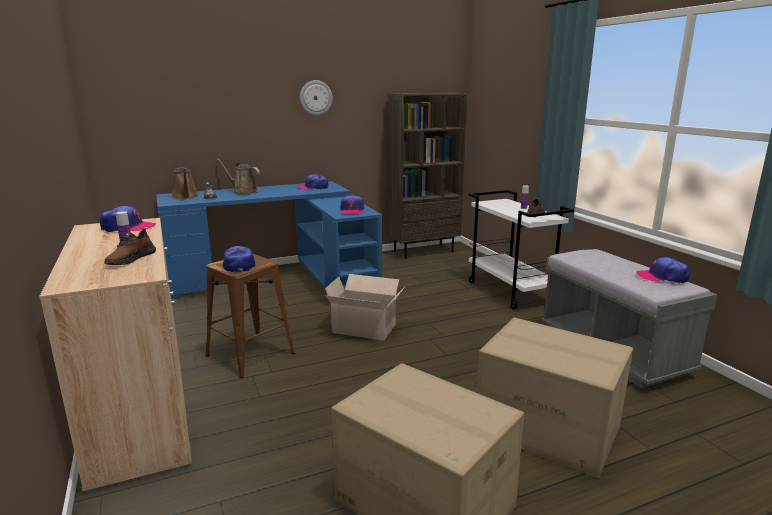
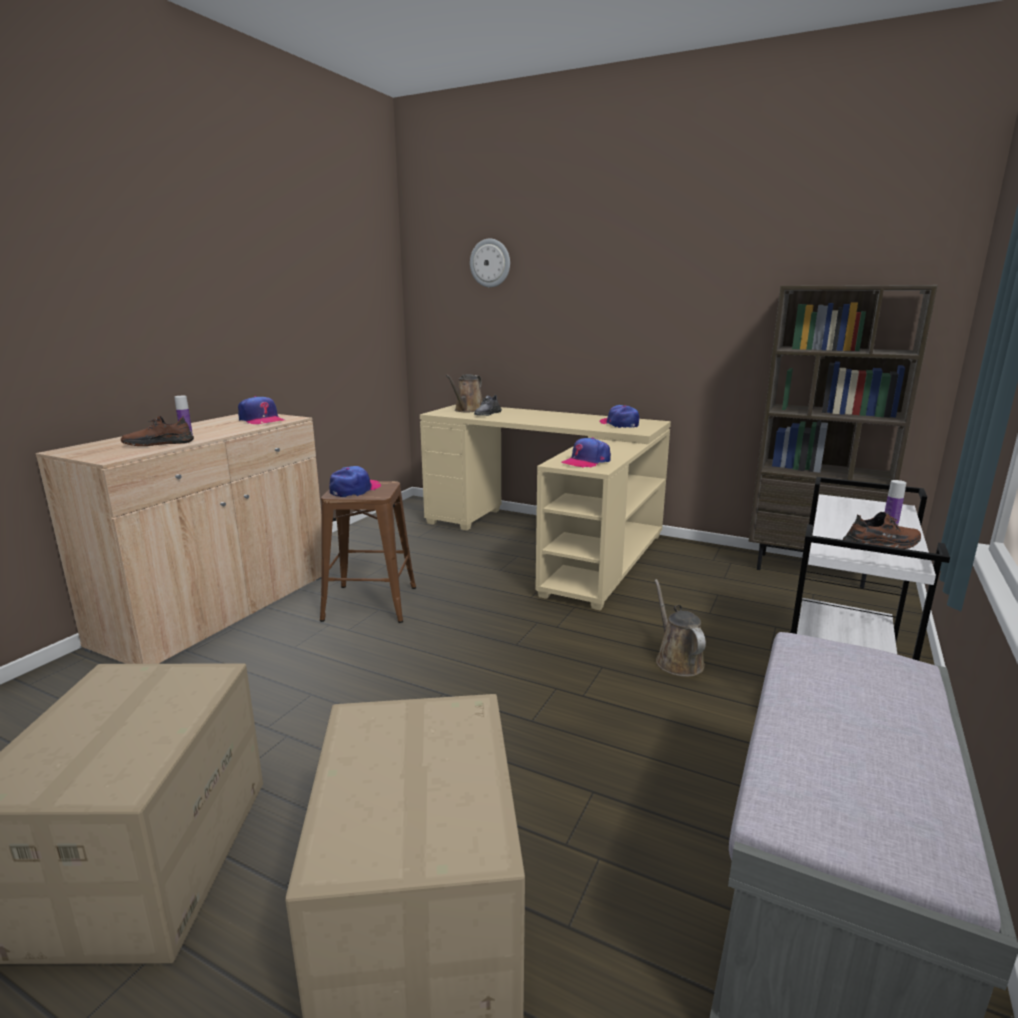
camera: 50 degrees right, 0 degrees up
(243, 192) = (532, 415): brown watering can -> brown watering can (677, 660)
(283, 280) = (552, 541): blue desk -> beige desk
(316, 98) = (661, 293): wall clock -> wall clock (490, 263)
(365, 329) = (515, 634): cardboard box -> none
(662, 277) = (907, 797): cap -> none

